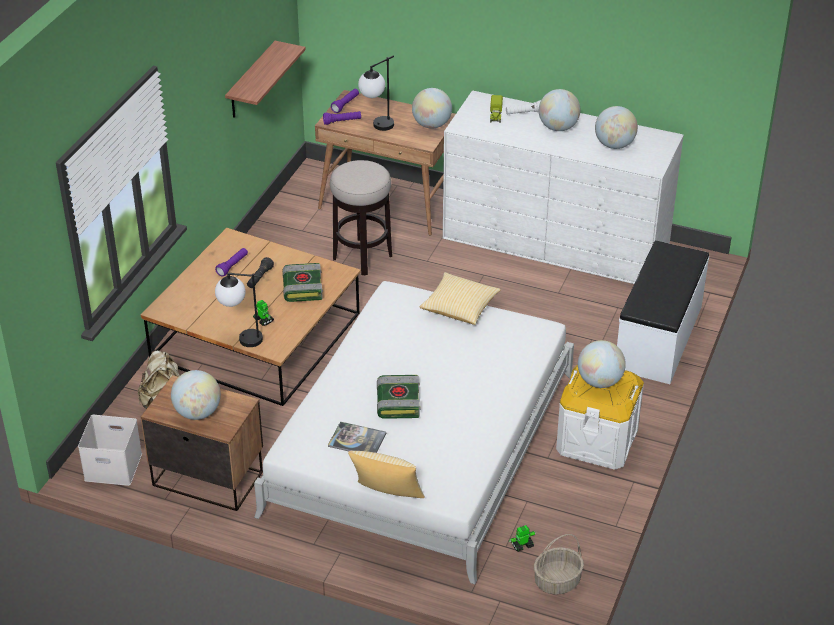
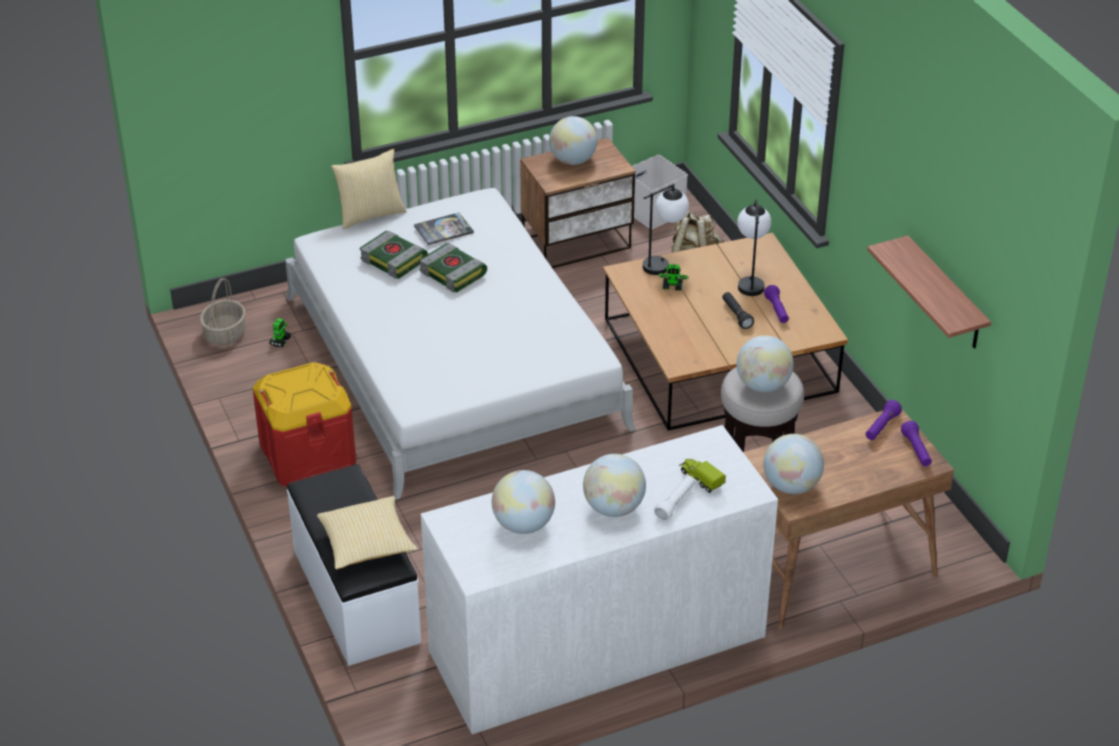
camera: 135 degrees right, 0 degrees up
(302, 287) = (689, 330): book -> book (395, 260)
(377, 128) = (836, 443): table lamp -> table lamp (750, 281)
(460, 307) = (514, 379): pillow -> pillow (367, 544)
(597, 440) = (307, 454): white storage box -> red storage box
(599, 381) = (305, 387): globe -> globe (763, 385)

